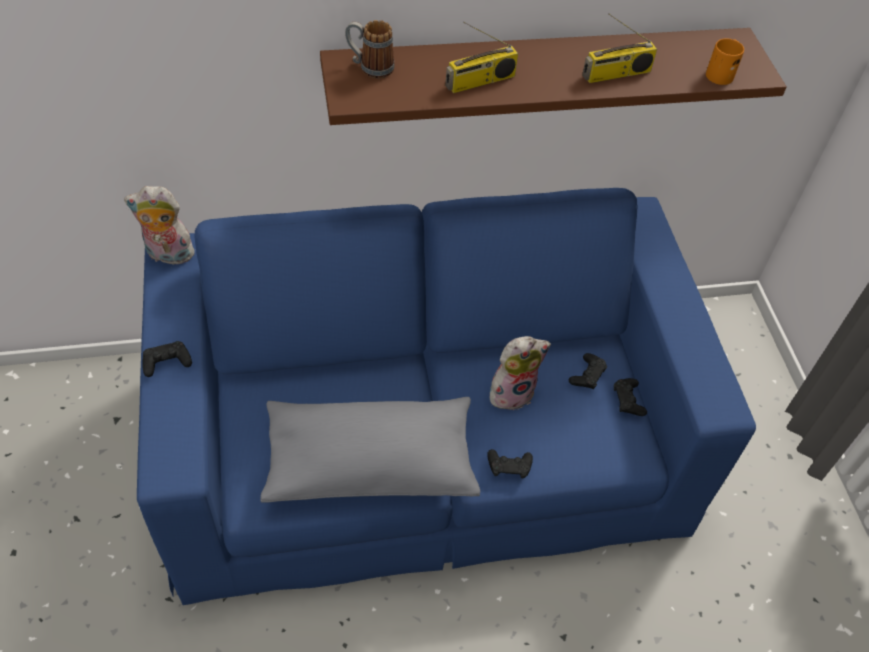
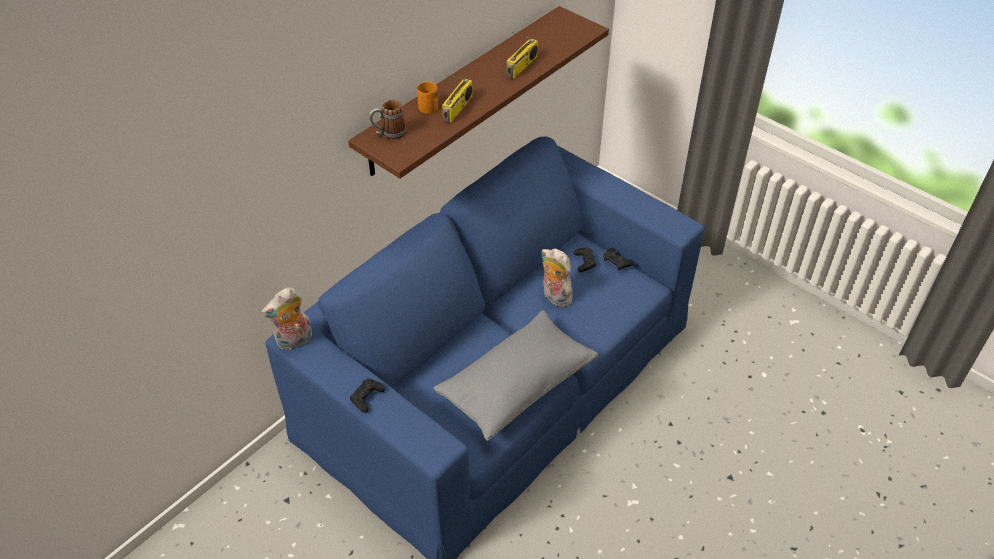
camera: 35 degrees left, 5 degrees down
(509, 466) = (591, 335): black game controller -> none
(511, 392) = (554, 297): plush toy -> plush toy turned 75 degrees counterclockwise
(721, 72) = (571, 38): orange mug -> orange mug (427, 105)

